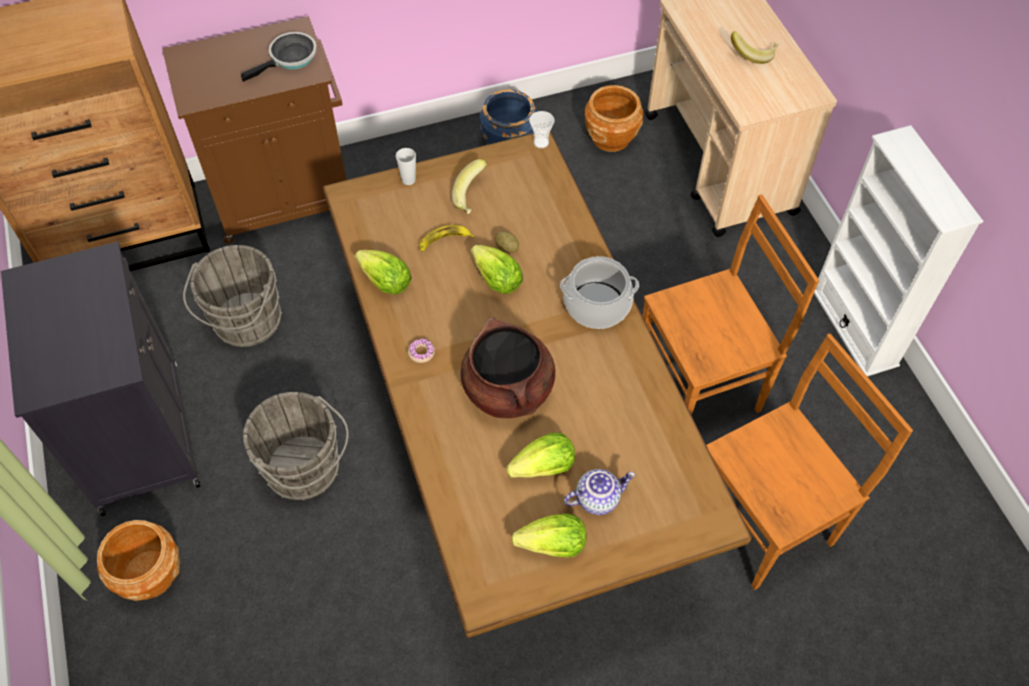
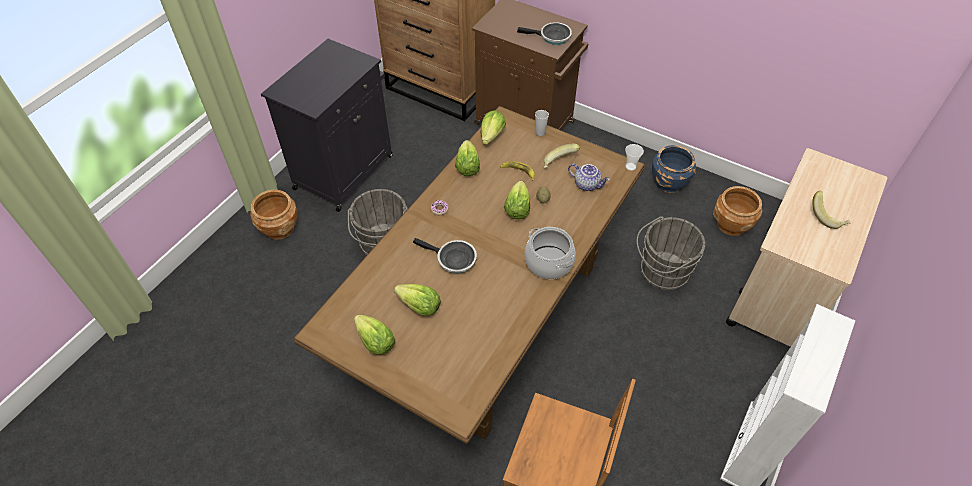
camera: 50 degrees right, 5 degrees down
(245, 324) = (439, 163): grey bucket -> grey bucket (661, 272)
(363, 226) = (492, 136): none -> lettuce
(508, 389) = (453, 259): brown cooking pot -> frying pan
(597, 498) = (423, 344): teapot -> teapot (587, 184)
(701, 383) = (615, 386): brown chair -> none

